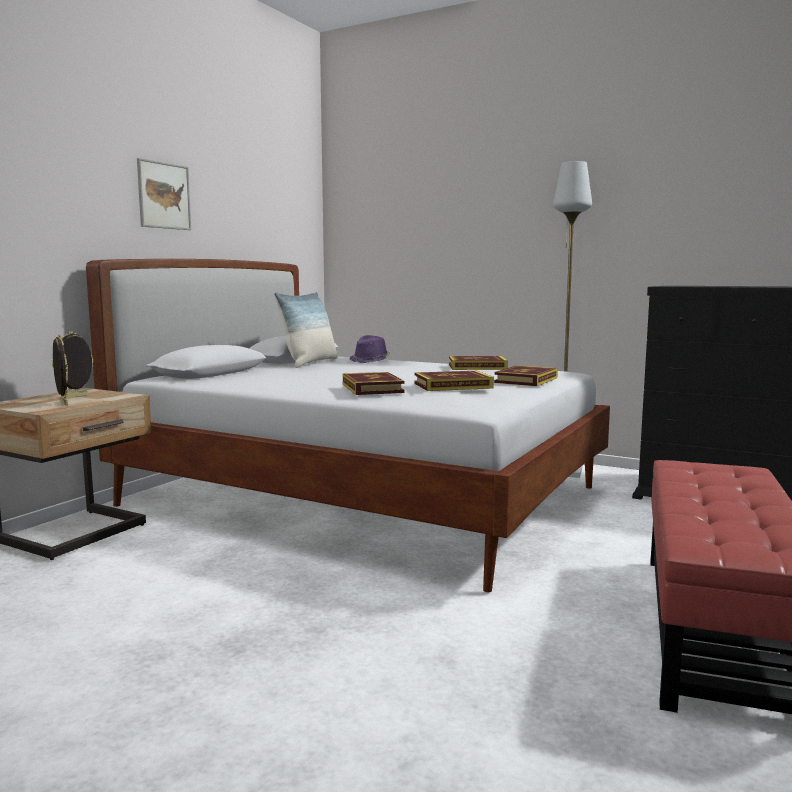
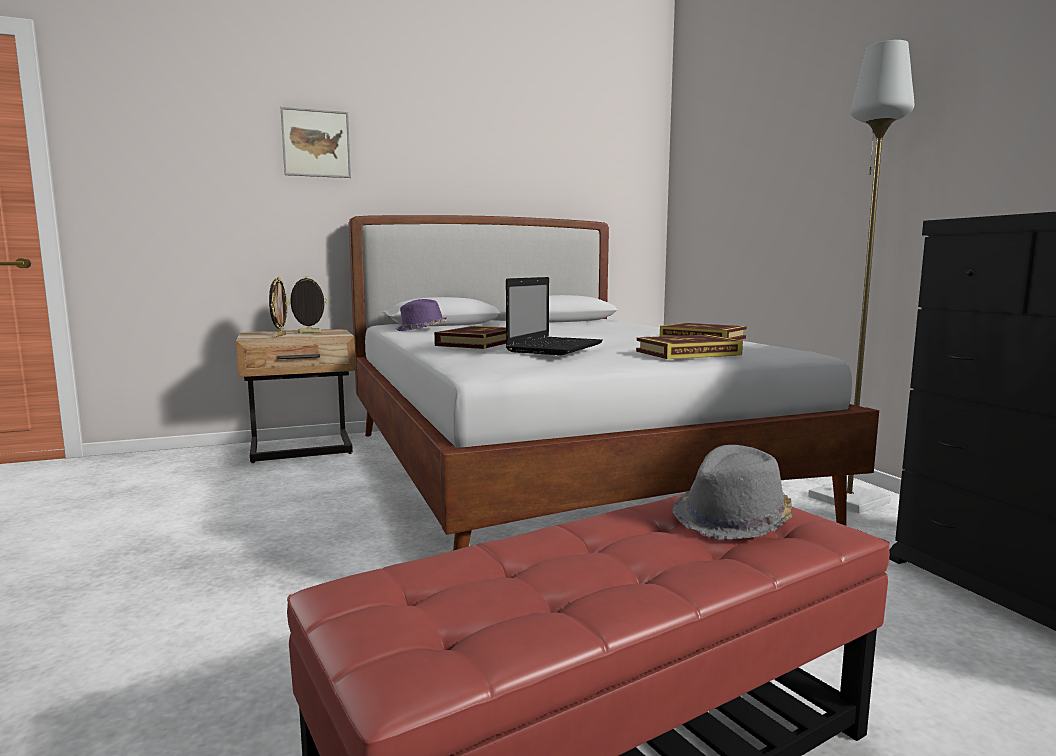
camera: 40 degrees right, 0 degrees up
(164, 195) = (444, 157): picture -> picture (316, 143)
(309, 363) = (559, 323): pillow -> none
(370, 360) = (621, 325): purple hat -> purple hat (421, 329)
(453, 386) = (555, 347): book -> laptop
(716, 473) = (733, 519): none -> grey hat

